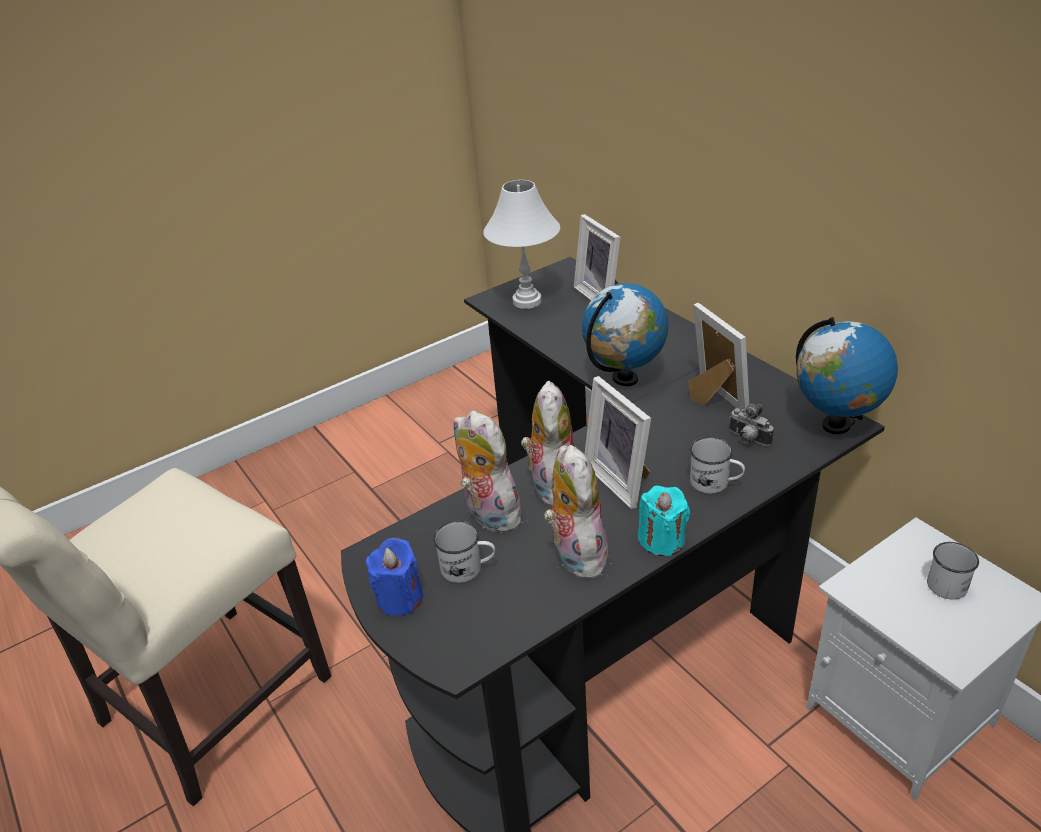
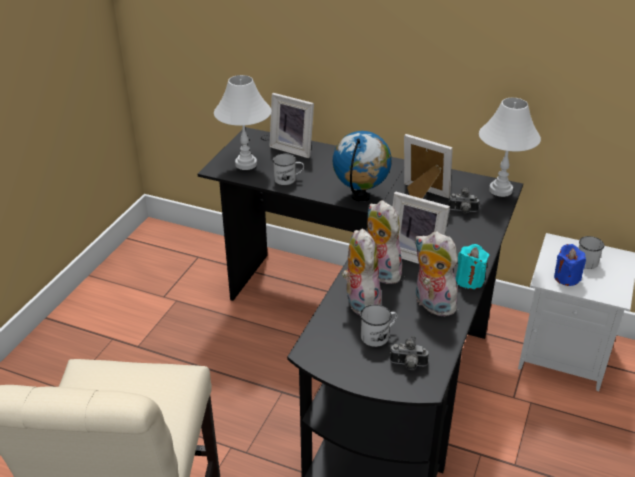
camera: 35 degrees left, 0 degrees up
(400, 598) = (355, 367): blue candle -> blue candle (566, 278)
(464, 624) = (408, 365): none -> camera
(488, 515) = (359, 302): plush toy -> plush toy turned 60 degrees clockwise
(715, 483) = (468, 240): white mug -> white mug (288, 179)
(835, 425) = (500, 190): globe -> white table lamp

